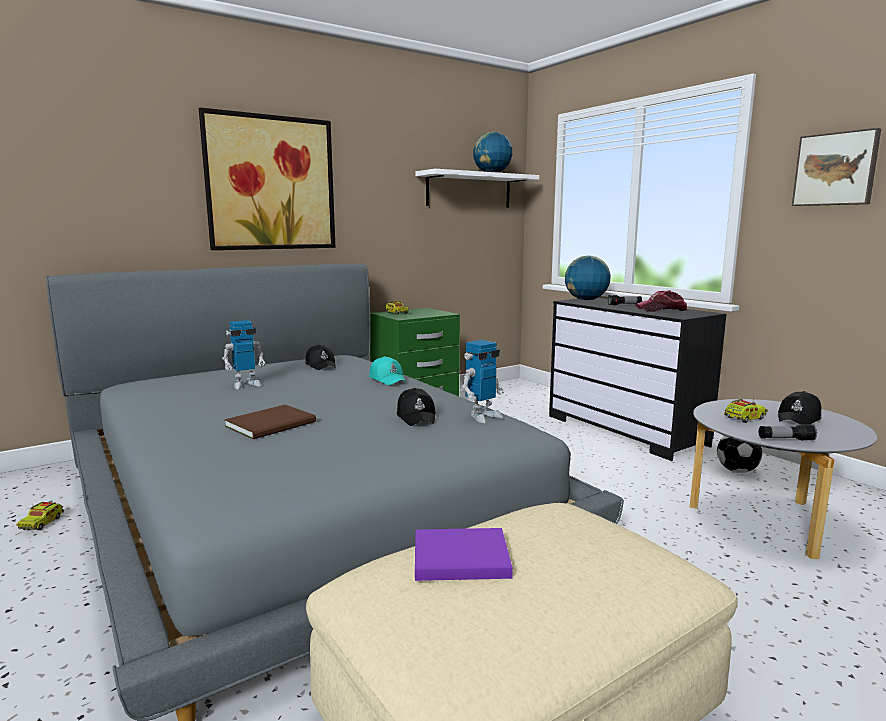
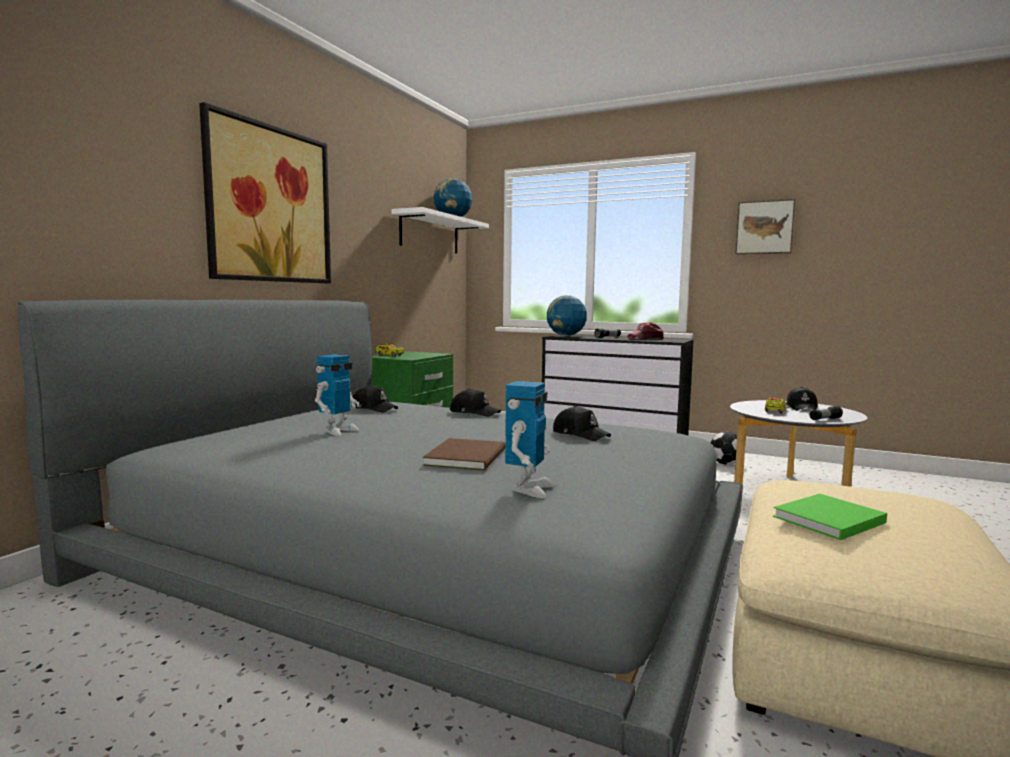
camera: 30 degrees left, 5 degrees down
(42, 523) = (110, 660): toy truck -> none
(388, 379) = (474, 412): turquoise cap -> black cap
(457, 557) = (827, 520): purple book -> green book
(482, 416) = (628, 428): toy robot -> toy robot (529, 489)

